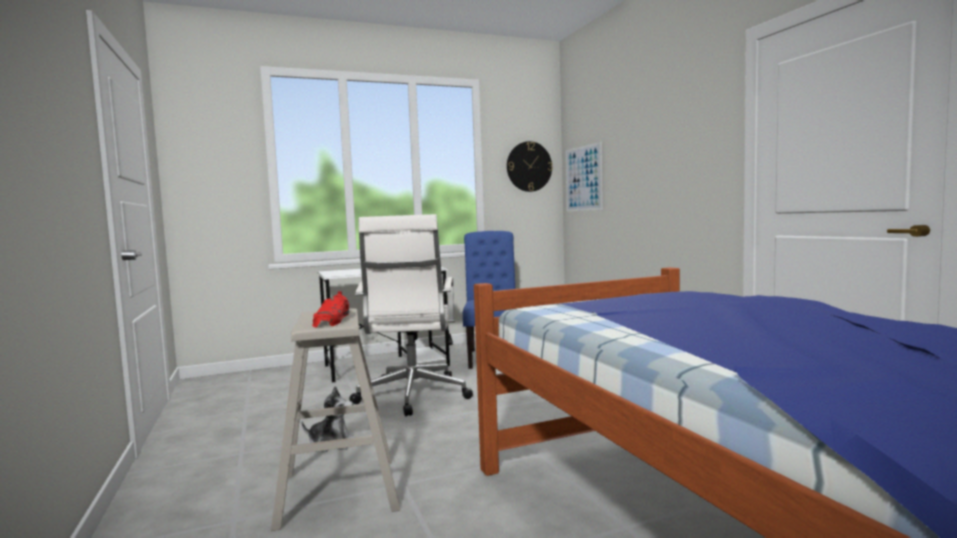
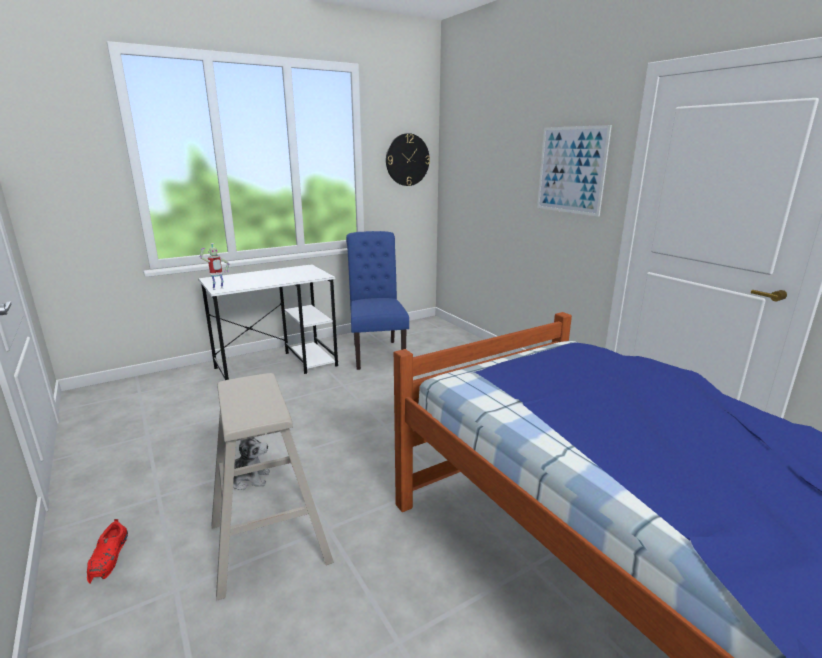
camera: 10 degrees left, 15 degrees up
(331, 275) = (218, 289): none -> toy robot
(332, 320) = (259, 405): red shoe -> red shoe (109, 557)
(412, 396) = (311, 409): white office chair -> none
(583, 178) = (461, 177): picture -> picture (571, 170)

